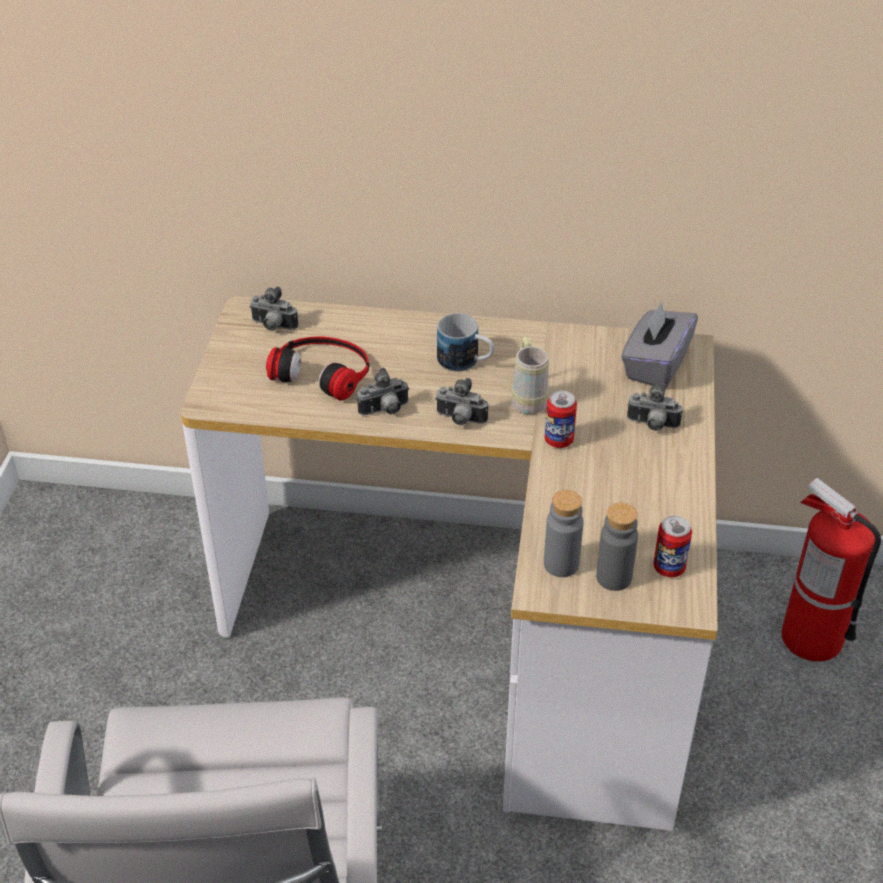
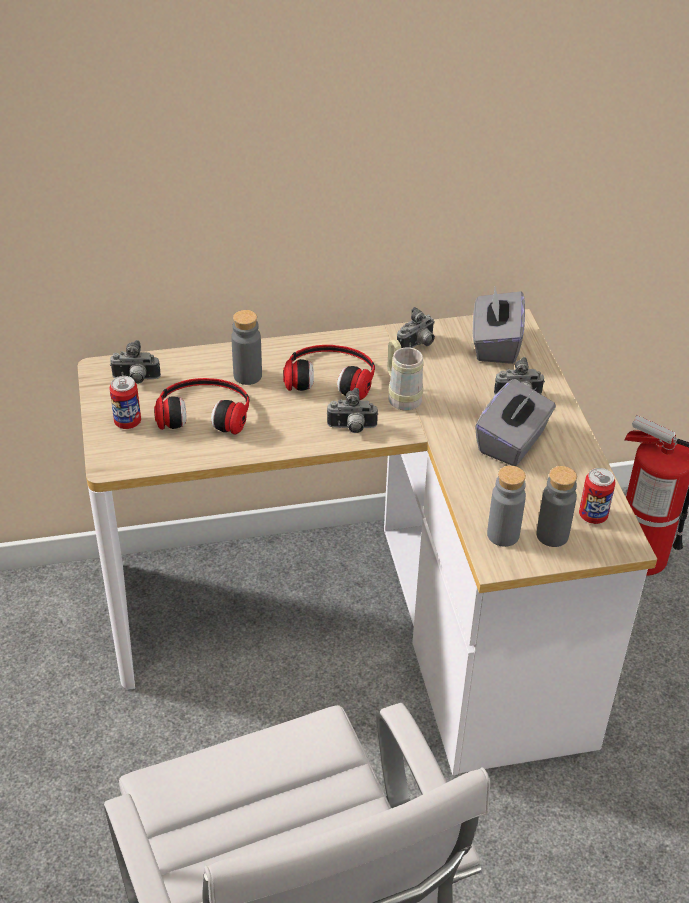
camera: 20 degrees left, 0 degrees up
(382, 345) = (247, 376): none -> grey bottle
(385, 411) = (280, 435): camera -> camera (418, 345)
(466, 362) = (331, 376): mug -> headphones
(559, 440) = (446, 427): can -> can (127, 422)
(621, 471) = (512, 442): none -> grey tissue box

